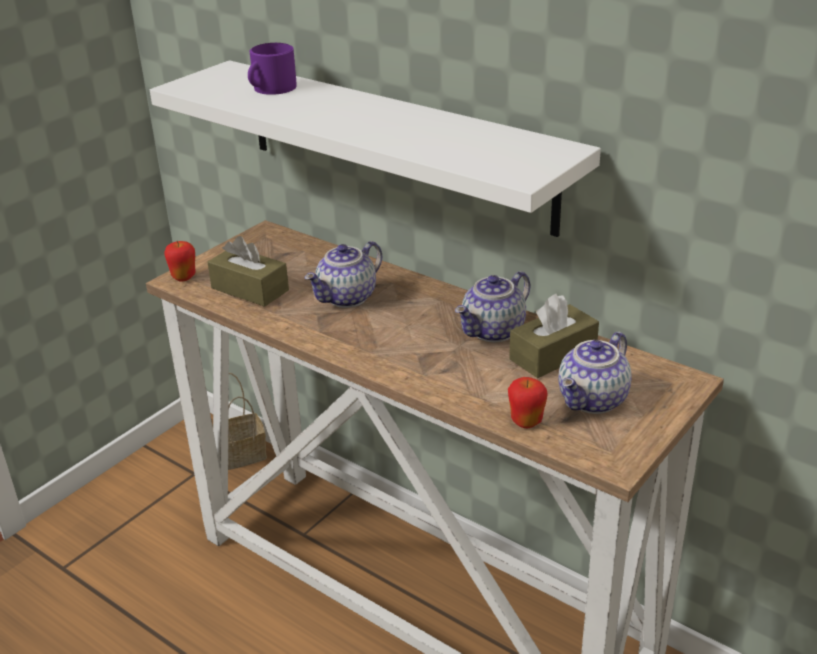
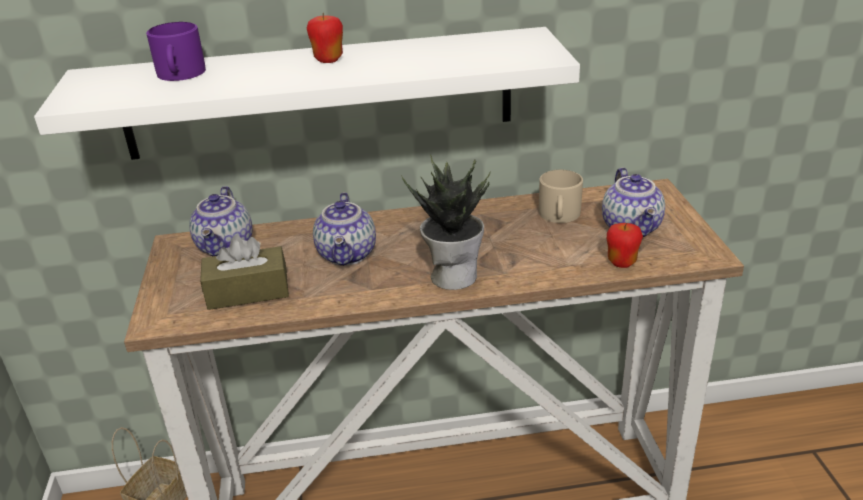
camera: 45 degrees left, 0 degrees up
(184, 277) = (160, 316): apple -> apple (328, 60)
(386, 354) = (453, 275): none -> potted plant
(494, 332) = (497, 221): teapot -> teapot (227, 247)
(553, 355) = (559, 215): brown tissue box -> beige mug

